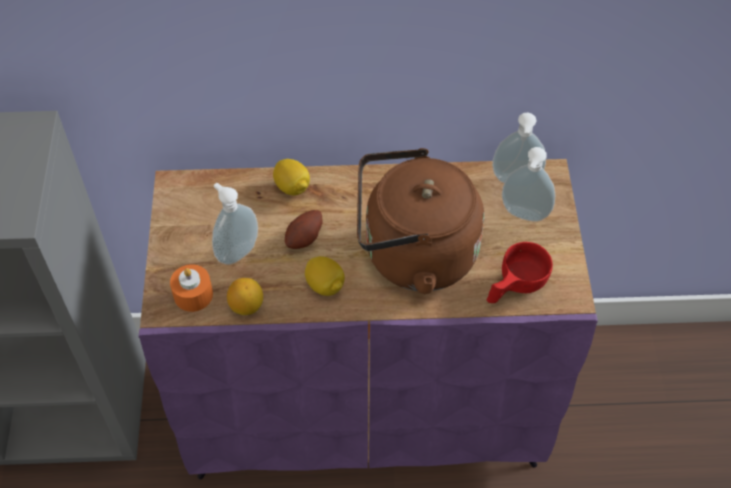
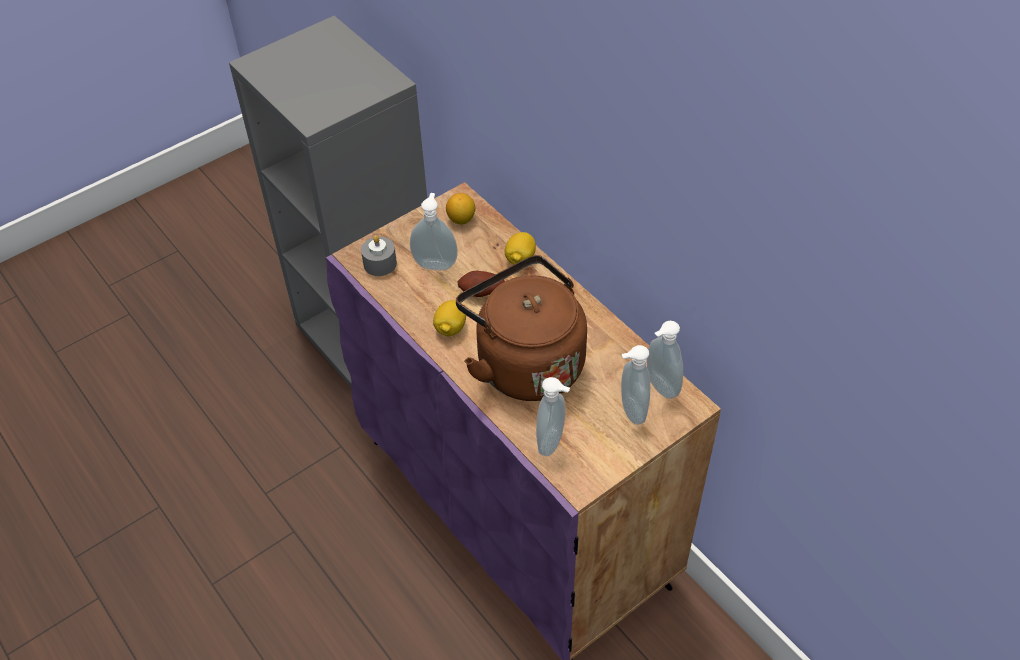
camera: 55 degrees right, 5 degrees down
(193, 294) = (380, 263): orange candle -> grey candle
(247, 306) = (395, 296): lemon -> lemon (461, 219)
(514, 287) = (553, 442): red cup -> soap dispenser

